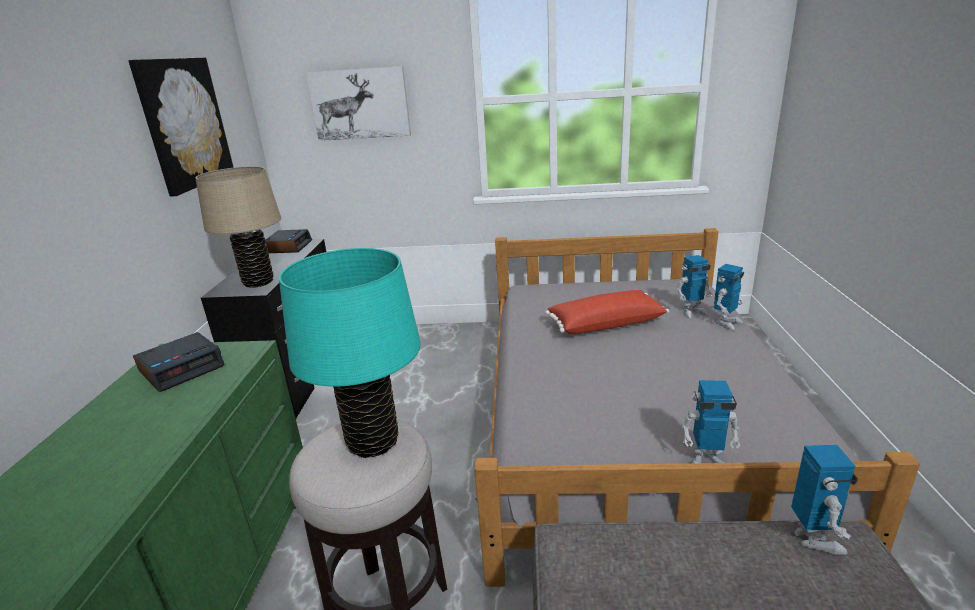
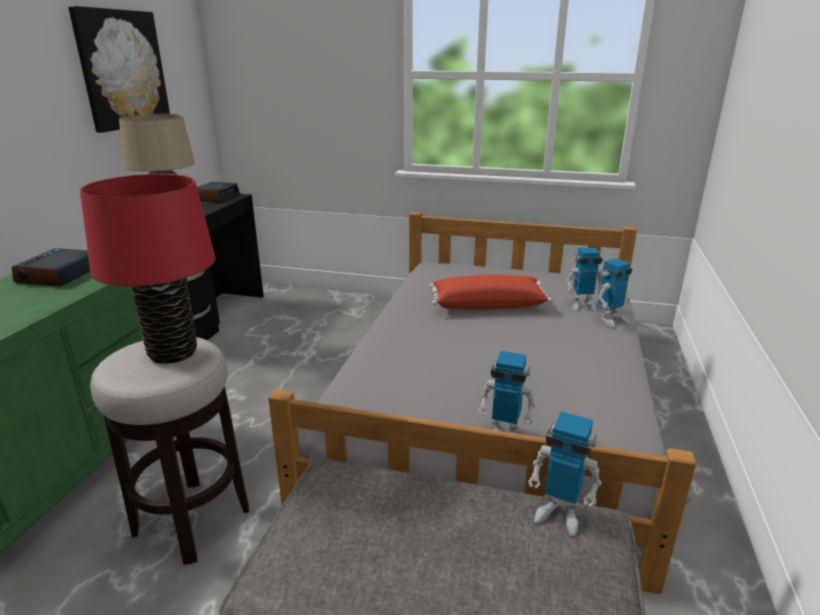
camera: 10 degrees right, 0 degrees up
(182, 368) = (58, 275): alarm clock -> alarm clock turned 135 degrees clockwise
(360, 104) = (298, 69): picture -> none
(373, 442) = (173, 353): turquoise table lamp -> red table lamp
(814, 538) = (559, 514): toy robot -> toy robot turned 105 degrees clockwise

